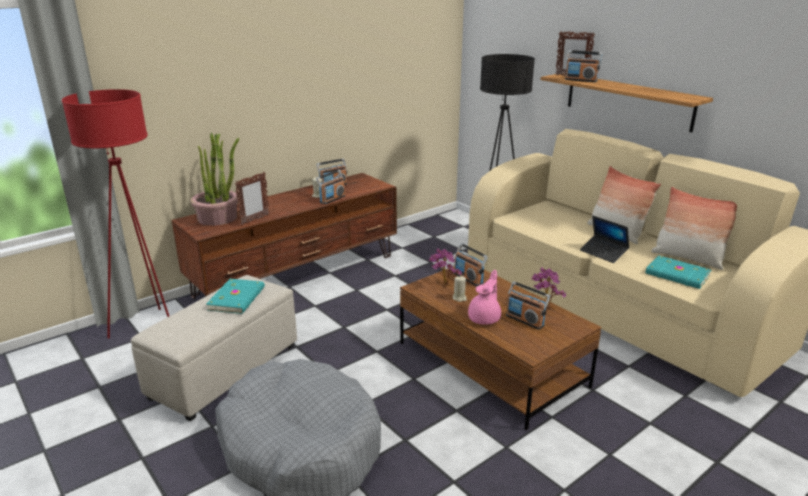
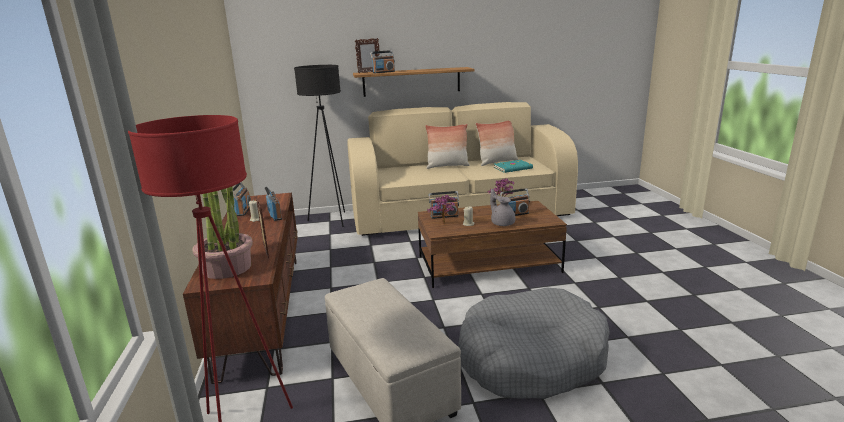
camera: 60 degrees left, 5 degrees down
(238, 298) = (377, 301): turquoise book -> none
(485, 318) = (502, 223): pink teapot -> grey teapot
(603, 253) = (469, 174): laptop -> none

